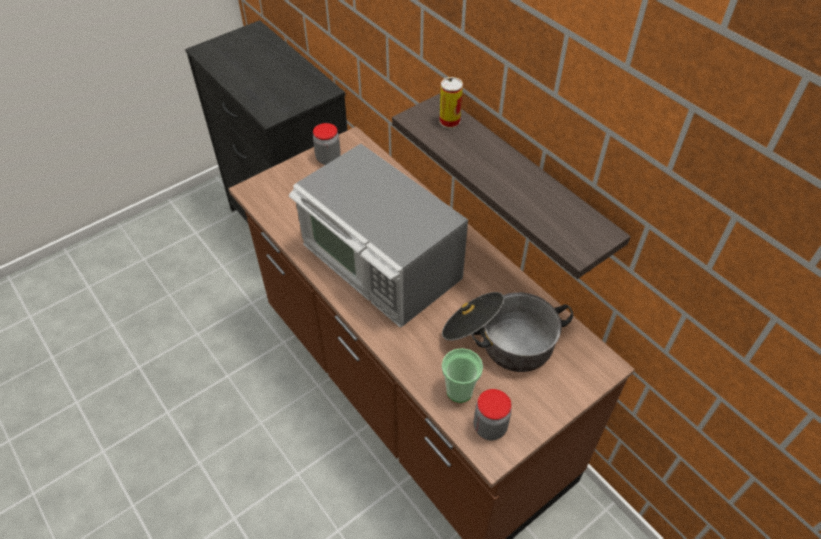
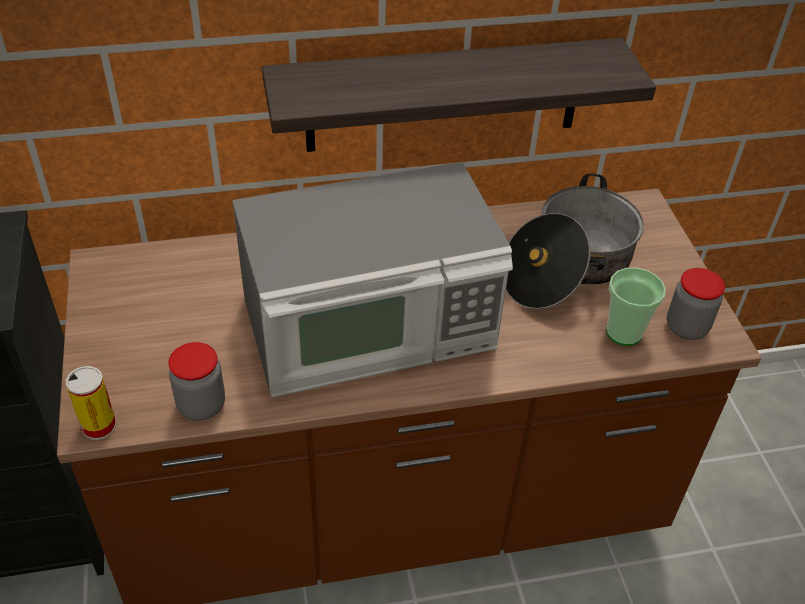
camera: 65 degrees left, 5 degrees down
(328, 159) = (112, 305): jar -> jar (201, 405)
(449, 121) = (330, 78): can -> can (99, 426)

